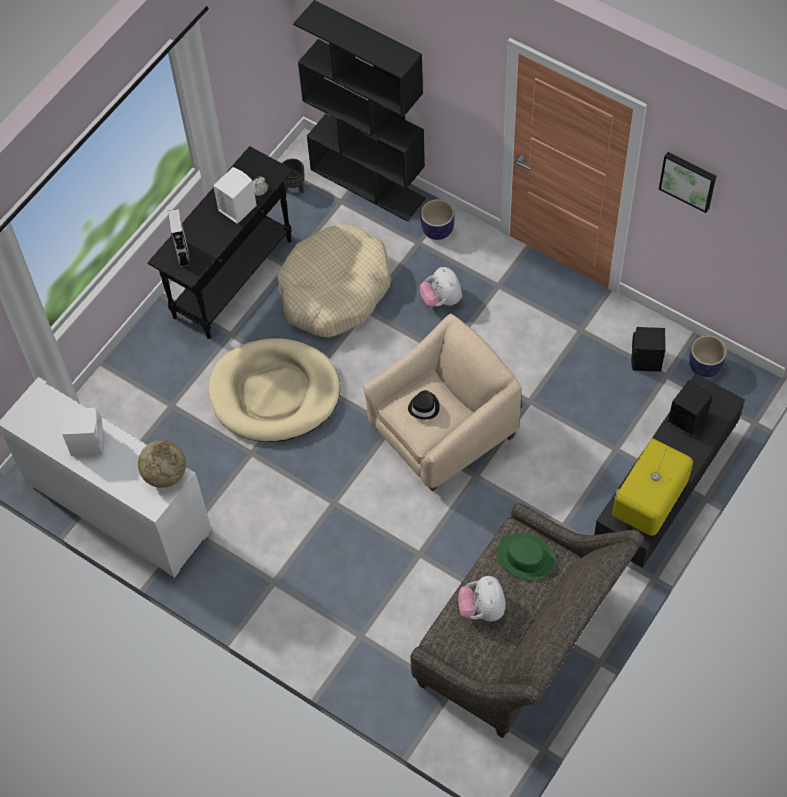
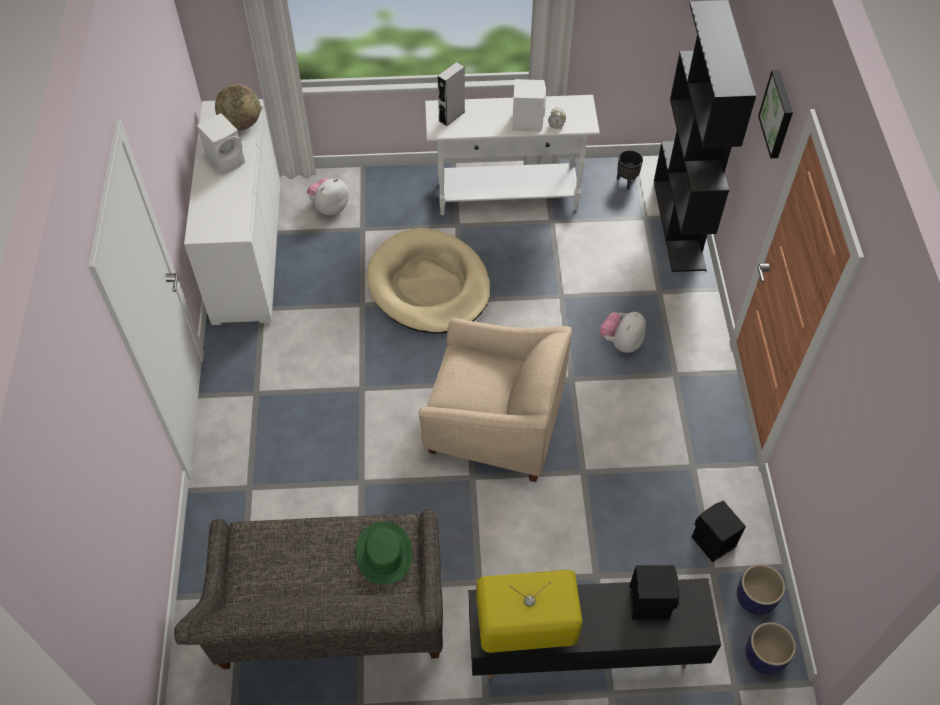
camera: 50 degrees right, 5 degrees down
(165, 474) = (234, 223): globe -> globe (241, 123)
(233, 278) = (508, 196): black console table -> white console table
(334, 290) = (559, 264): beige dog bed -> none
(424, 407) = (475, 377): black hat -> none
(437, 230) = (685, 297): planter -> planter (764, 657)
(482, 608) = (303, 550): plush toy -> plush toy (329, 207)
(688, 180) = (849, 380): picture -> picture (778, 114)

